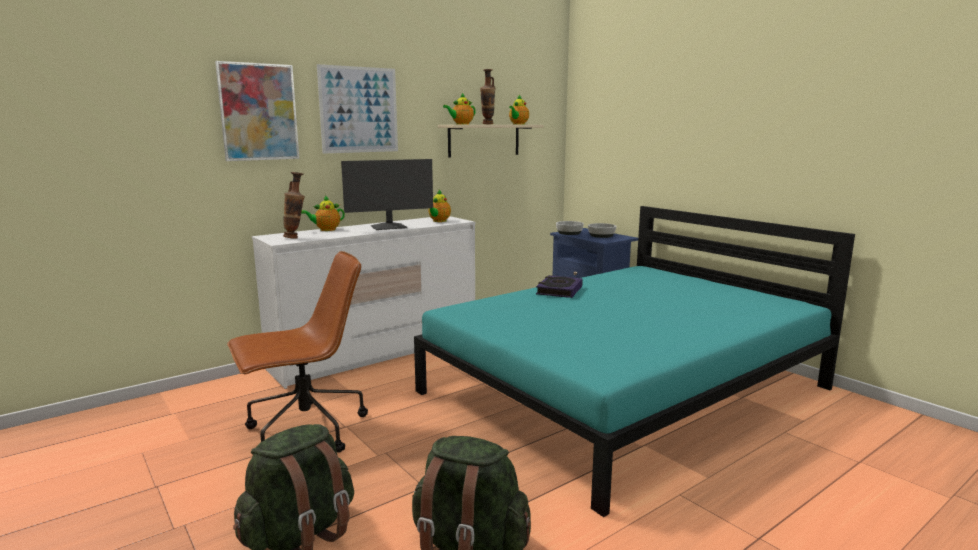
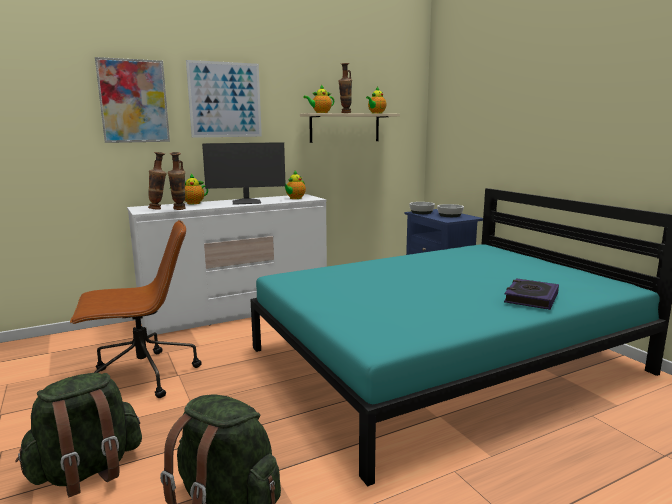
camera: 10 degrees right, 0 degrees up
(321, 238) = (179, 209): none -> vase
(559, 290) = (390, 263): book -> book (531, 298)

